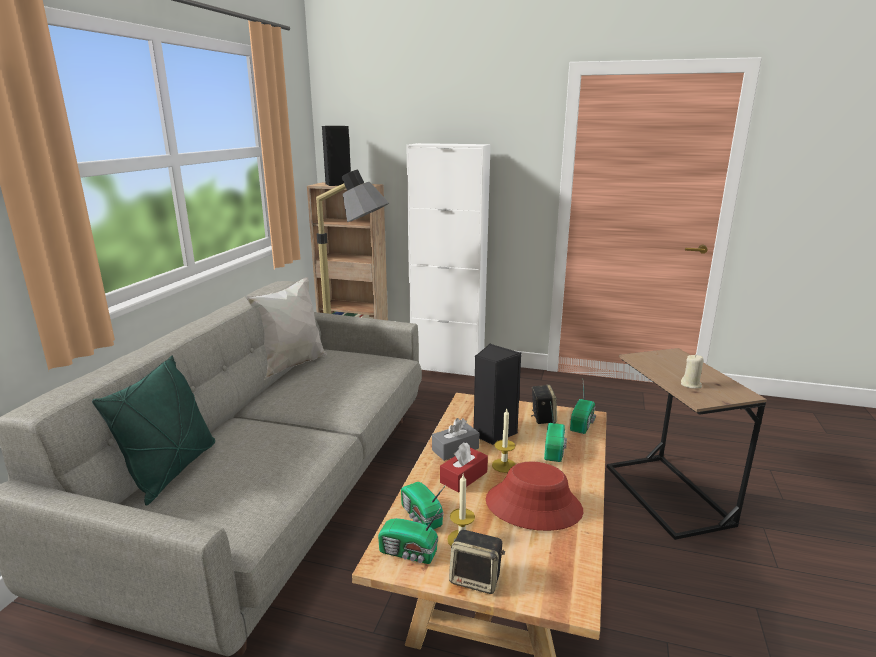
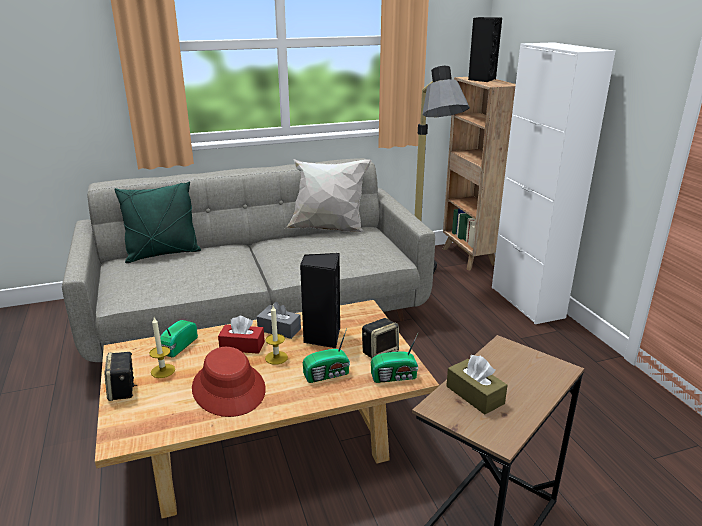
camera: 55 degrees right, 5 degrees up
(409, 553) = (135, 356): radio -> none
(691, 385) = (474, 395): beige candle -> brown tissue box

